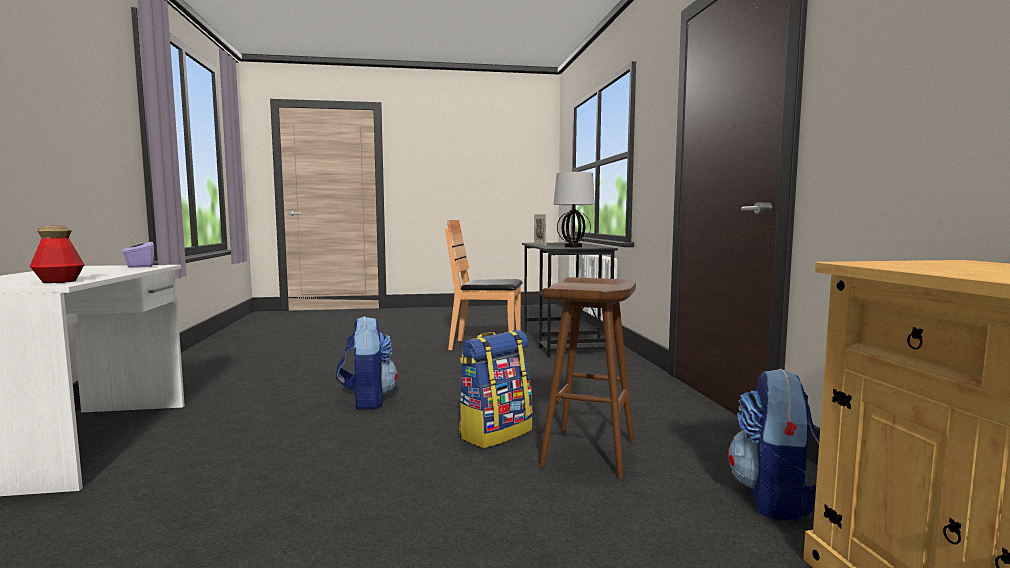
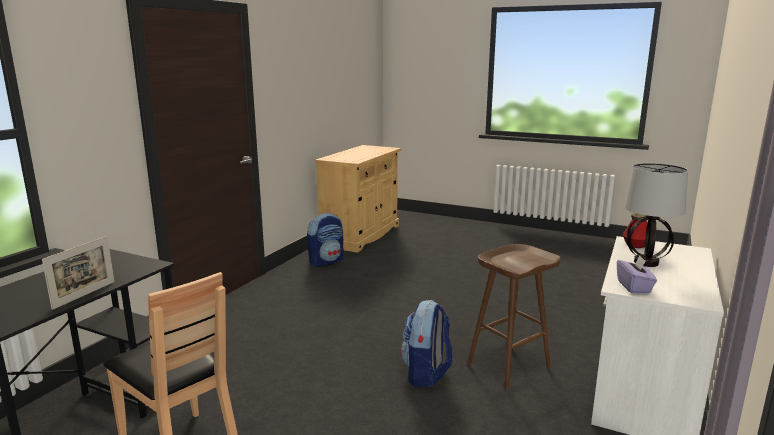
camera: 145 degrees left, 10 degrees up
(495, 433) = (376, 314): backpack -> none
(573, 247) = (118, 265): table lamp -> table lamp (646, 262)
(590, 453) = (351, 291): brown stool -> brown stool (508, 365)

